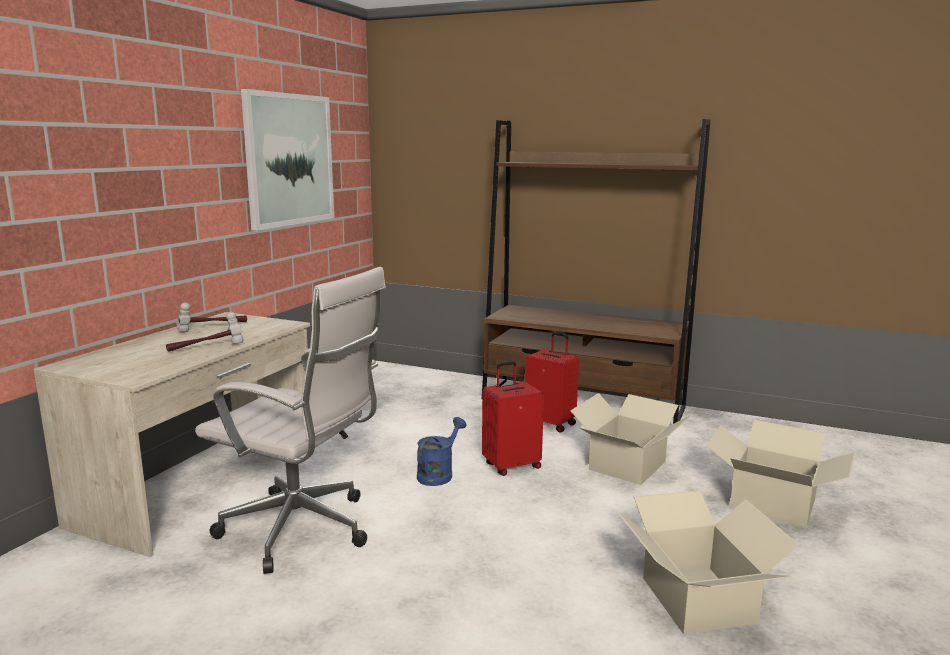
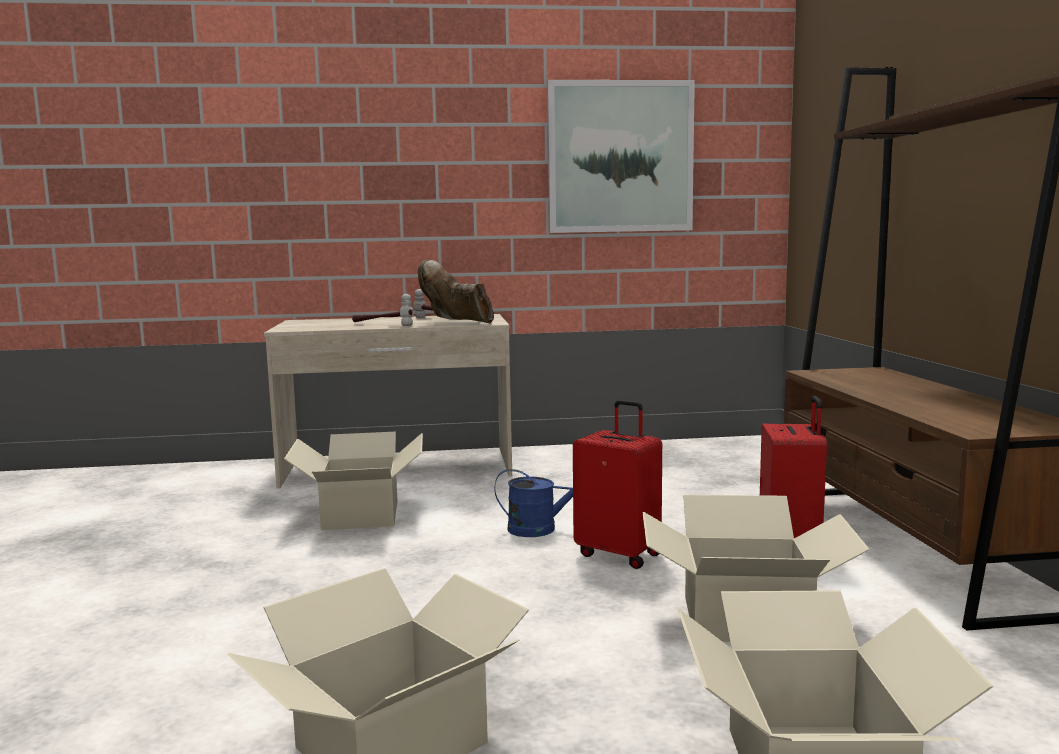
camera: 60 degrees right, 5 degrees down
(258, 330) = (456, 323): none -> brown boot
(303, 530) = (360, 514): white office chair -> cardboard box

